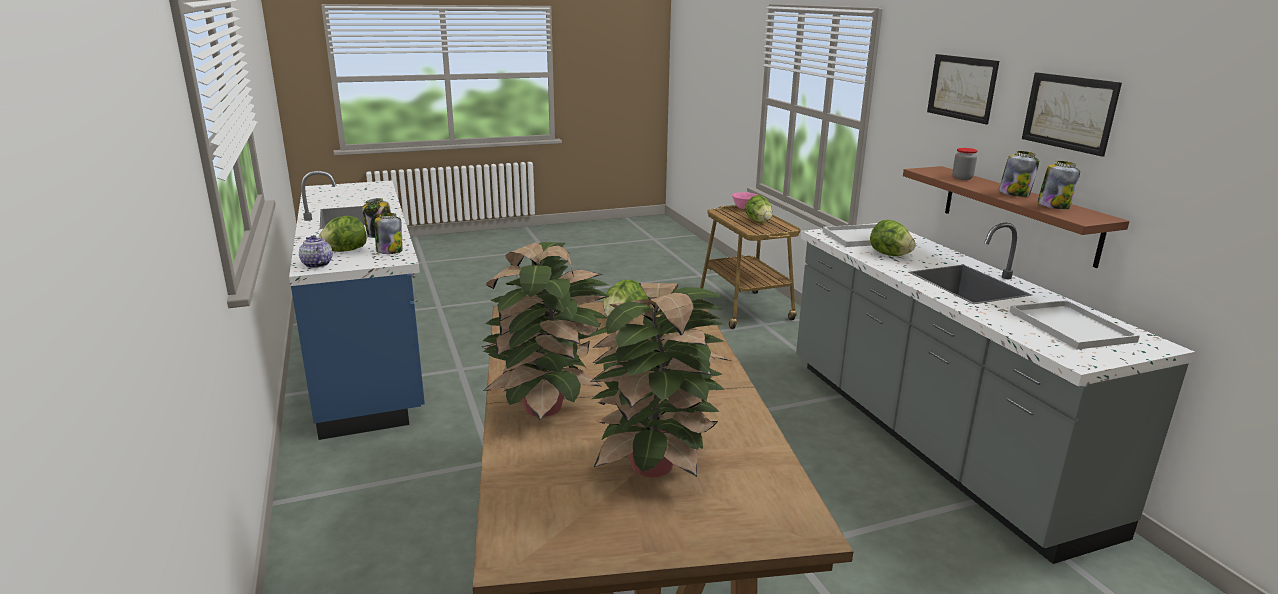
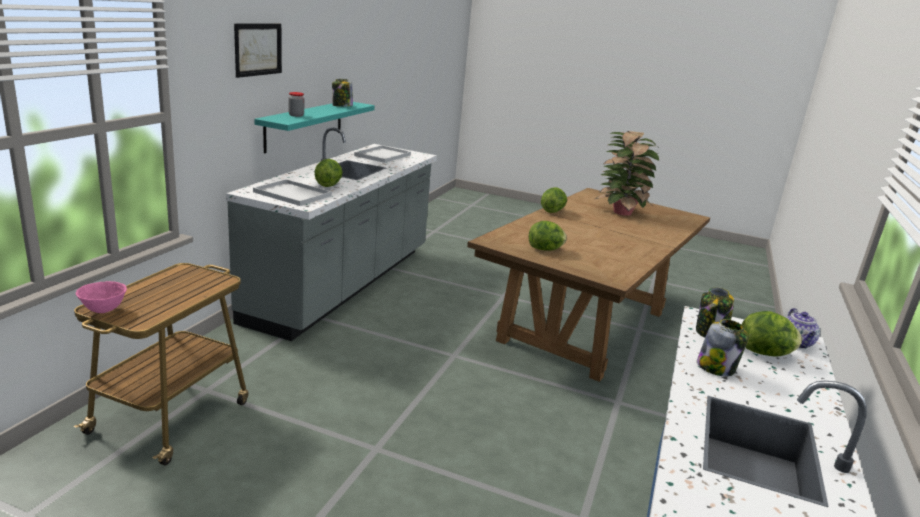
camera: 140 degrees left, 0 degrees up
(548, 407) = (645, 236): potted plant -> none
(758, 222) = (170, 288): lettuce -> lettuce (552, 211)
(1014, 194) = (324, 109): jar -> none
(1018, 213) = (304, 125): brown shelf -> turquoise shelf
(1069, 112) = (318, 51): picture -> none

